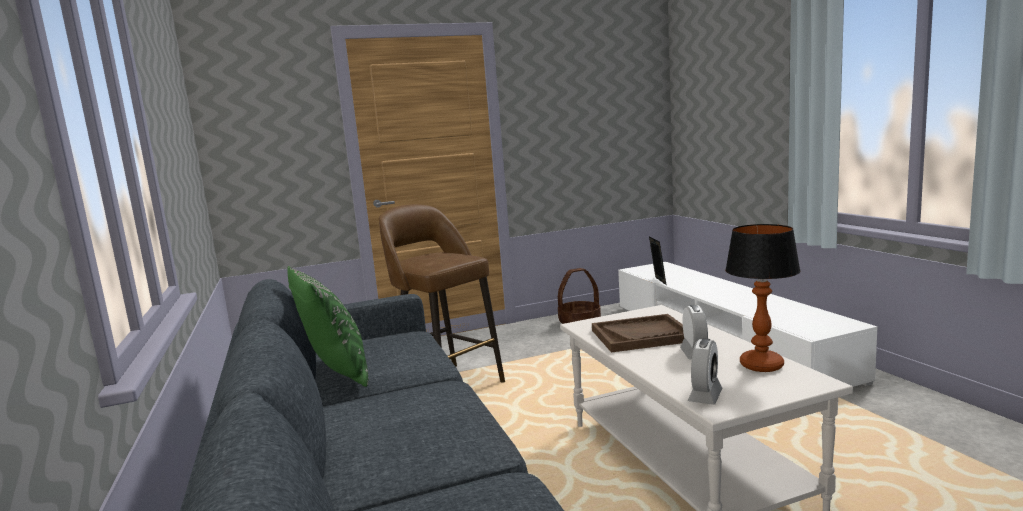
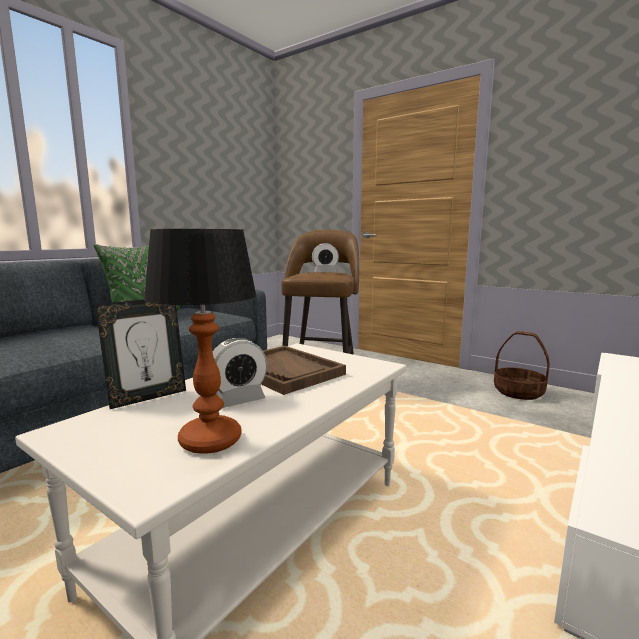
camera: 55 degrees right, 0 degrees up
(658, 281) = (606, 374): picture frame -> picture frame (148, 397)
(705, 396) = (99, 421): alarm clock -> alarm clock (325, 272)

